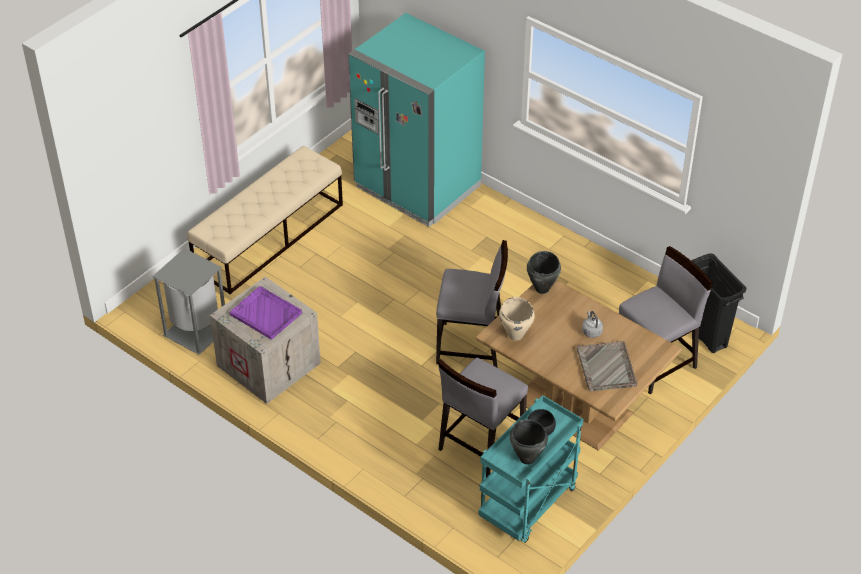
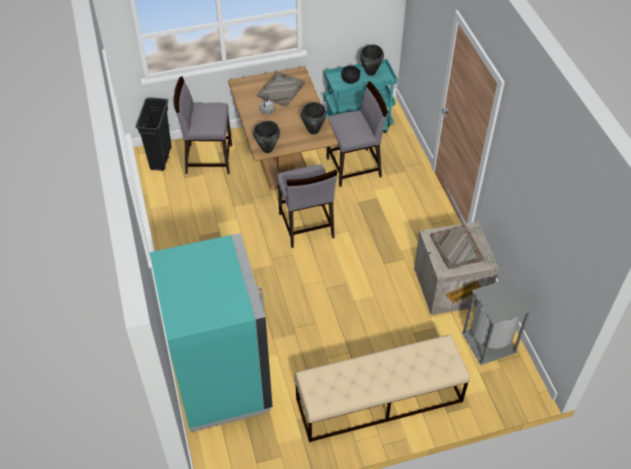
camera: 145 degrees left, 5 degrees up
(265, 313) = (456, 248): purple tray -> grey tray
(471, 346) = (306, 226): grey chair -> grey chair turned 150 degrees counterclockwise
(516, 335) = (313, 131): beige cooking pot -> black cooking pot

